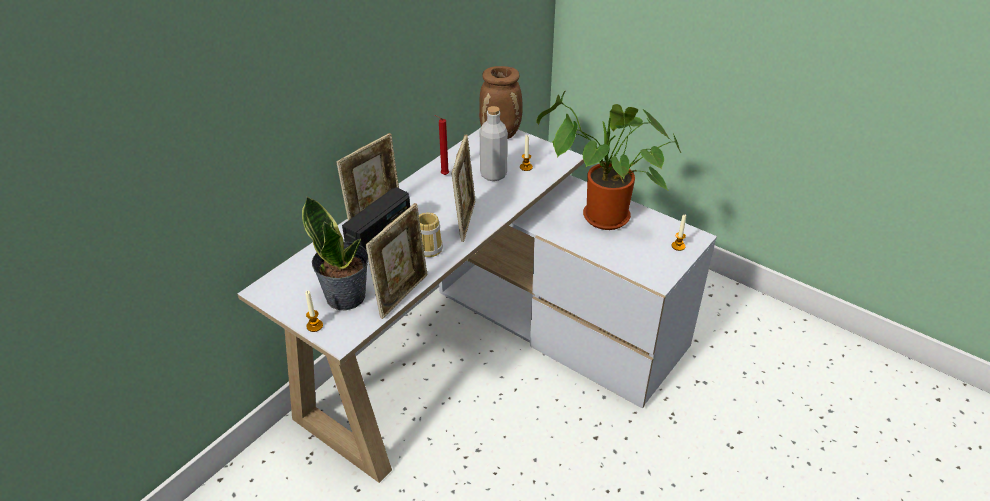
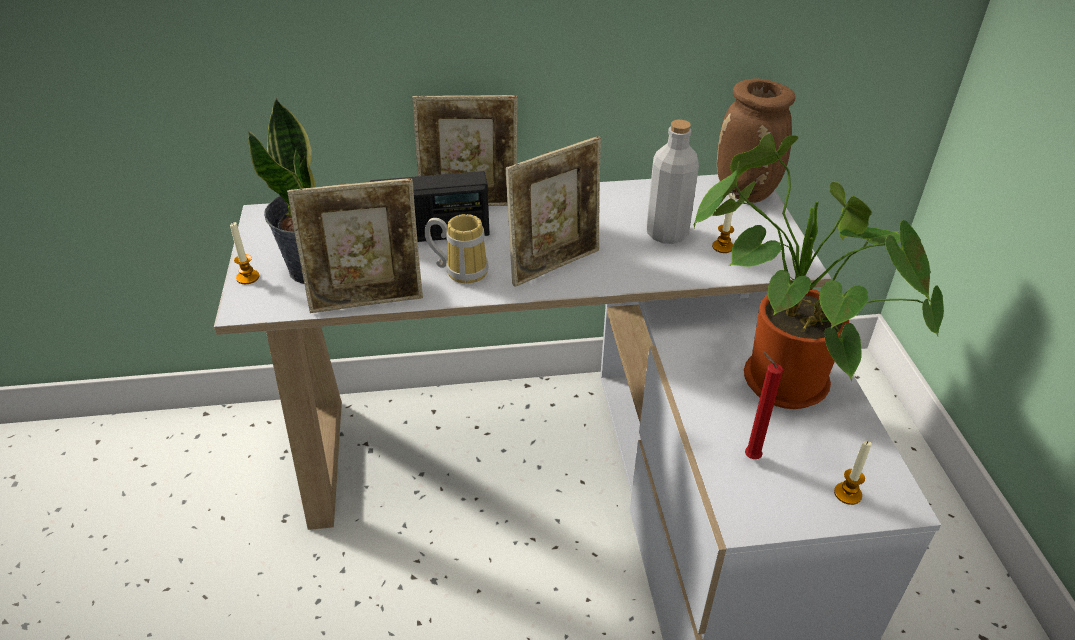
camera: 45 degrees right, 0 degrees up
(443, 175) = (606, 202): red candle -> red candle (749, 456)

